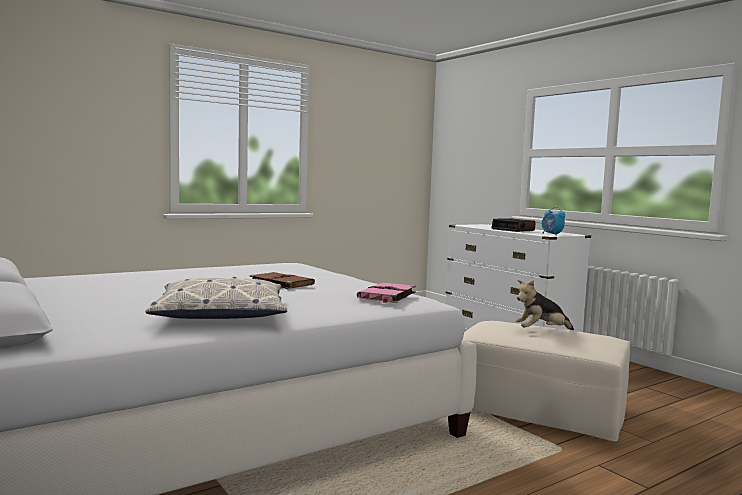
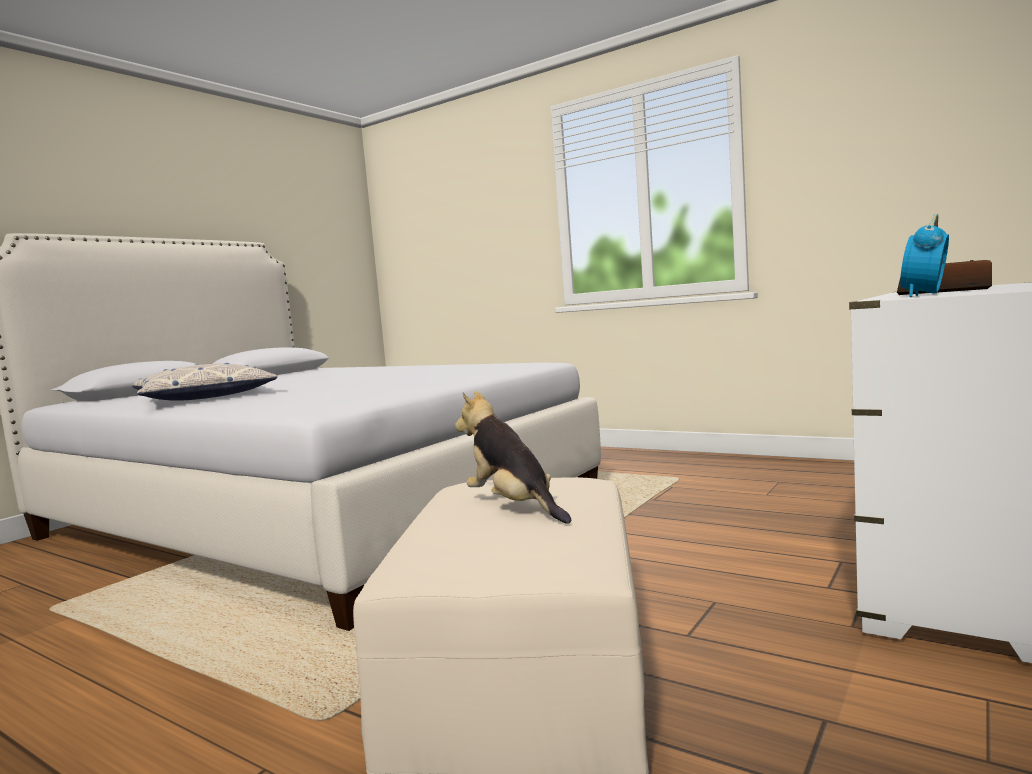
camera: 70 degrees right, 0 degrees up
(280, 283) = (373, 379): brown book -> none
(386, 295) = (323, 397): pink book -> none

